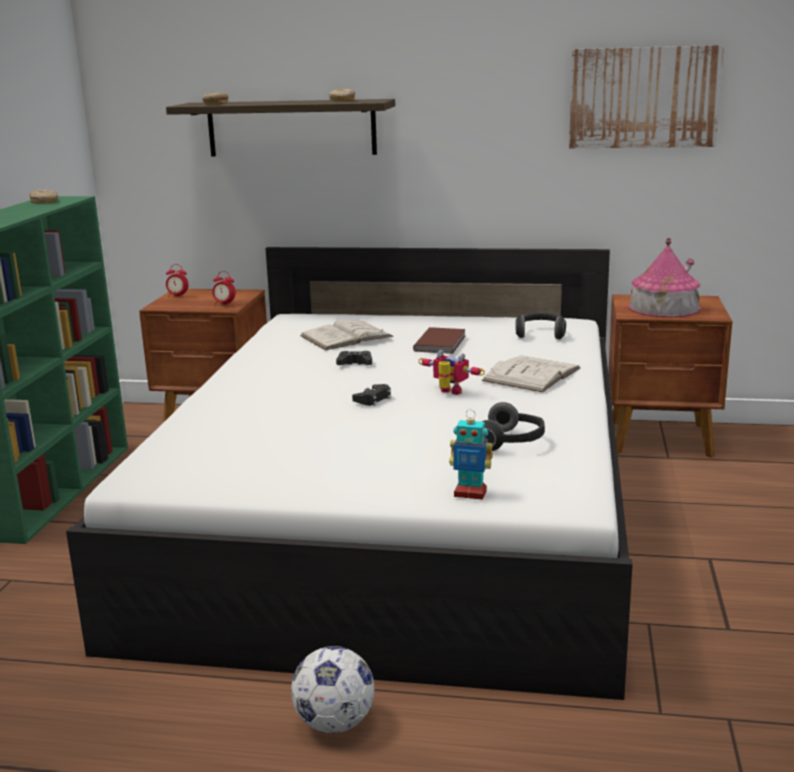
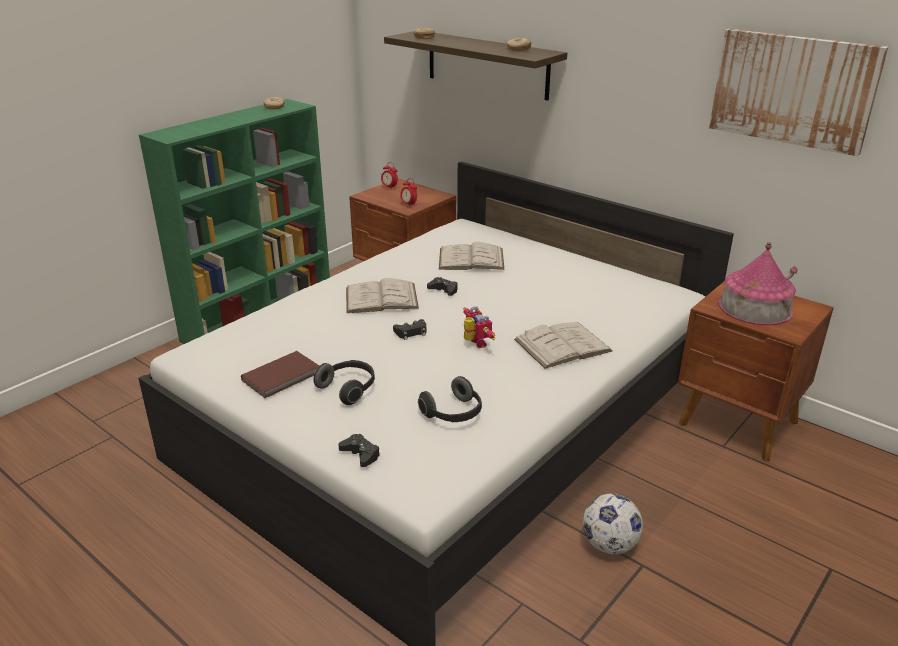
camera: 30 degrees right, 10 degrees up
(296, 383) = (381, 298): none -> white book
(334, 723) = (233, 579): football -> football (609, 545)
(442, 343) = (535, 287): brown book -> brown book (283, 377)
(470, 493) = (360, 454): toy robot -> black game controller
(540, 334) = (630, 301): headphones -> headphones (348, 389)

